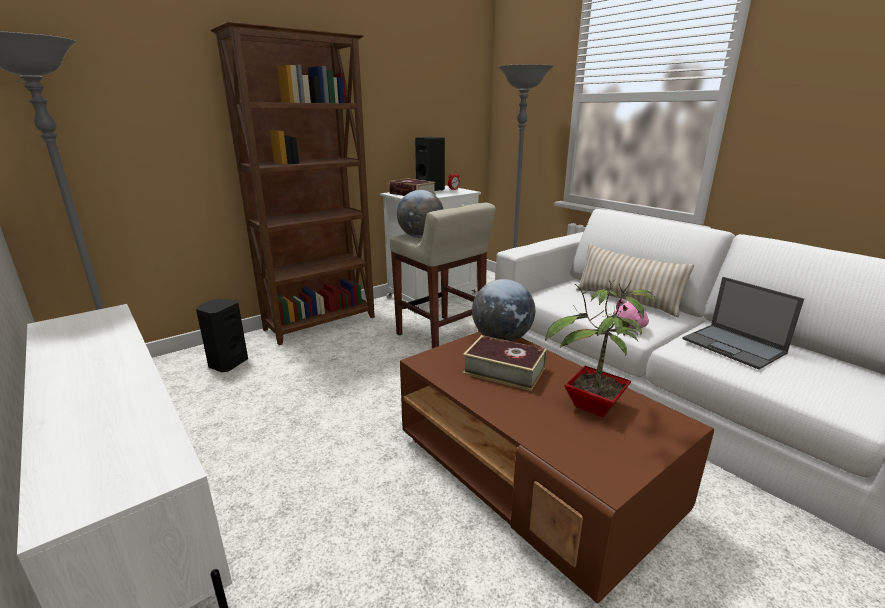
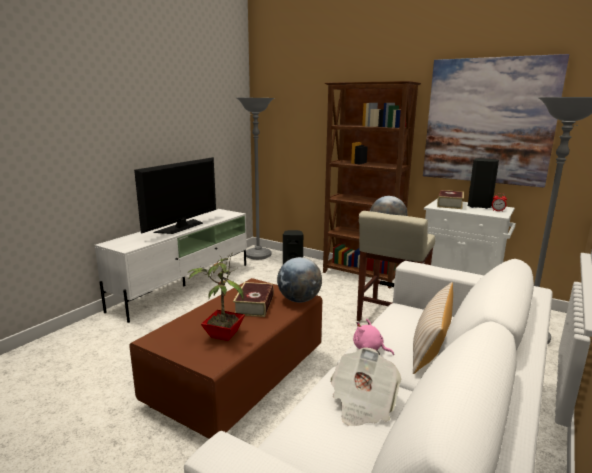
camera: 70 degrees right, 5 degrees down
(100, 377) = (181, 227): none -> television
(411, 95) = (488, 121): none -> picture
(734, 346) = (363, 403): laptop -> newspaper

